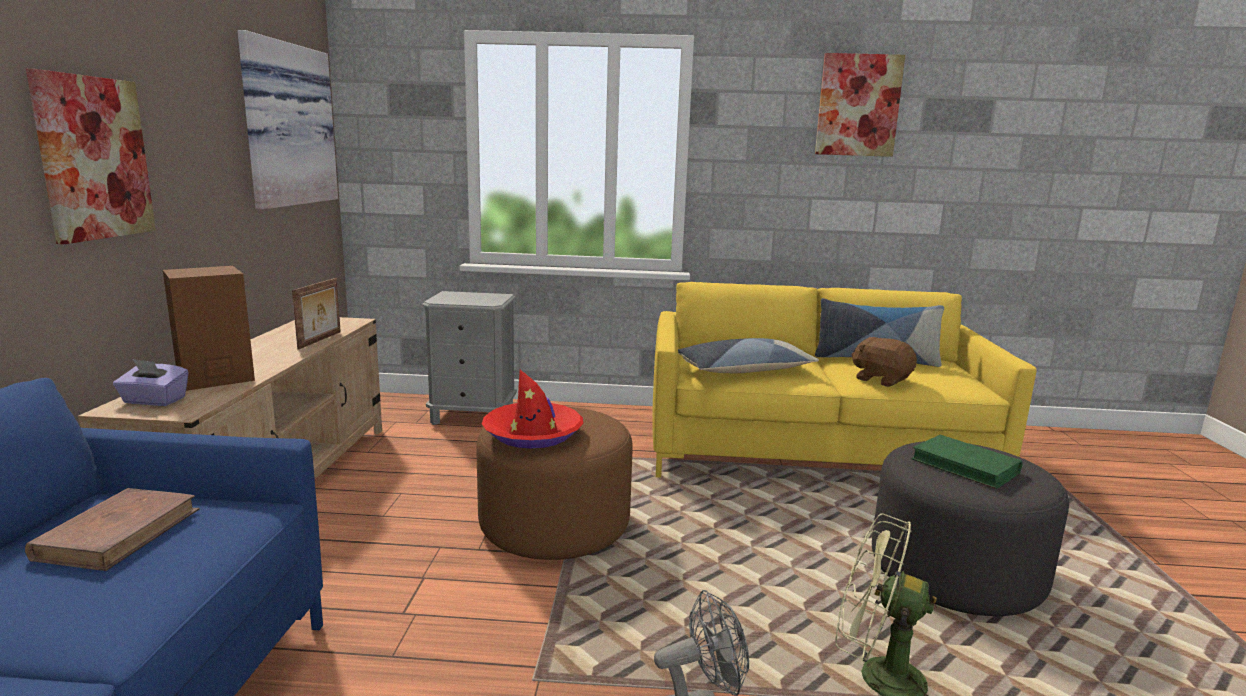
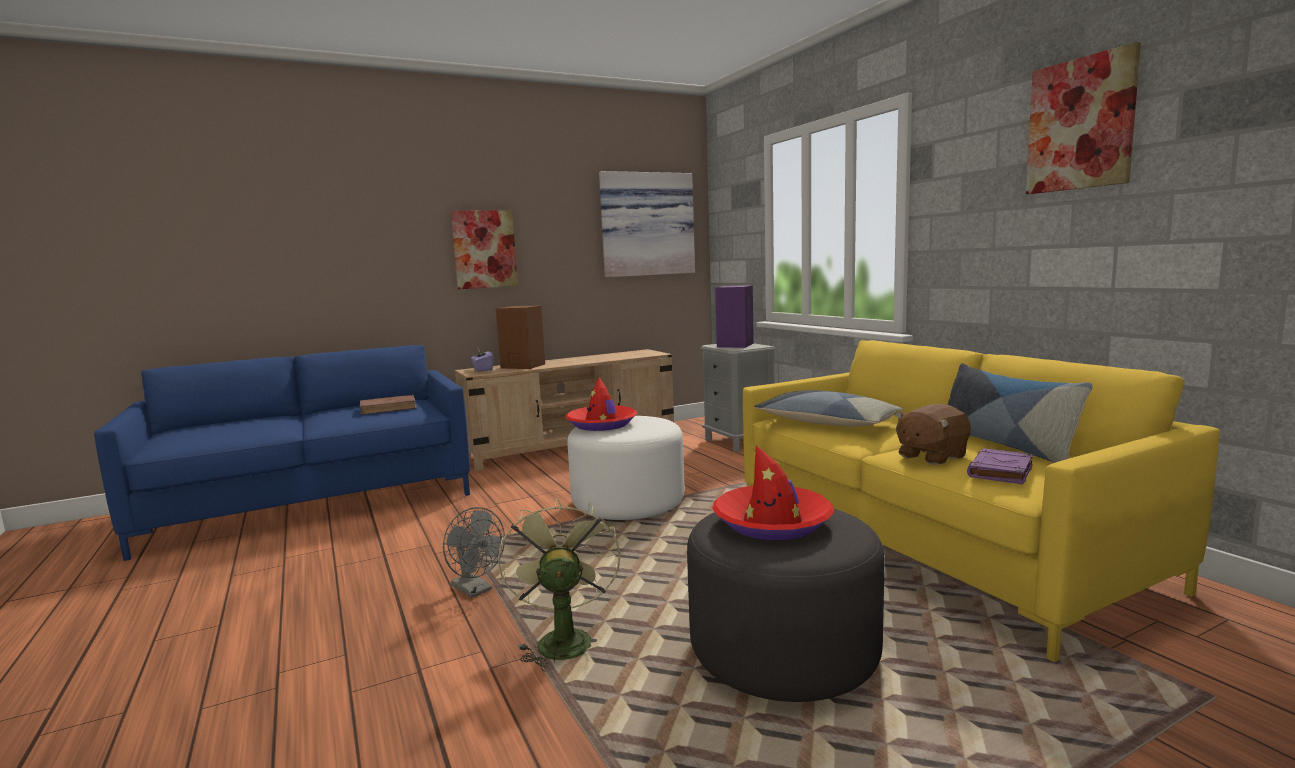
camera: 60 degrees right, 5 degrees down
(321, 340) = (609, 359): picture frame -> none
(466, 297) = (735, 345): none -> purple speaker
(554, 526) = (628, 502): brown ottoman -> white ottoman
(881, 380) = (931, 456): brown plush toy -> brown plush toy turned 135 degrees counterclockwise
(938, 380) = (1000, 472): none -> purple book
(965, 466) = (772, 522): green book -> red hat

